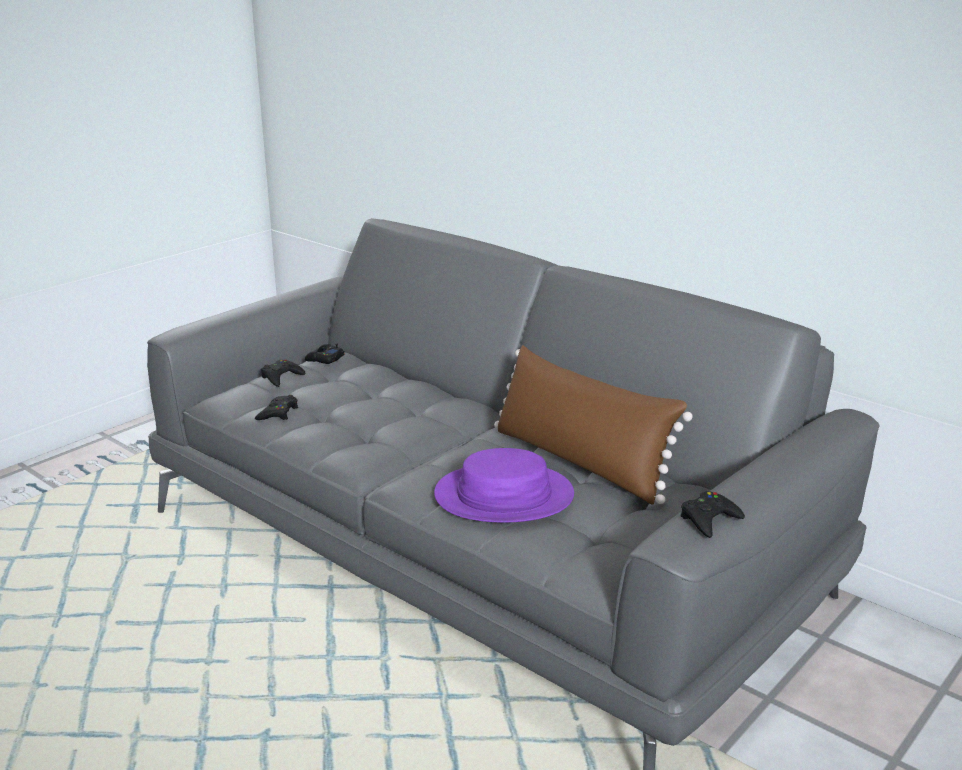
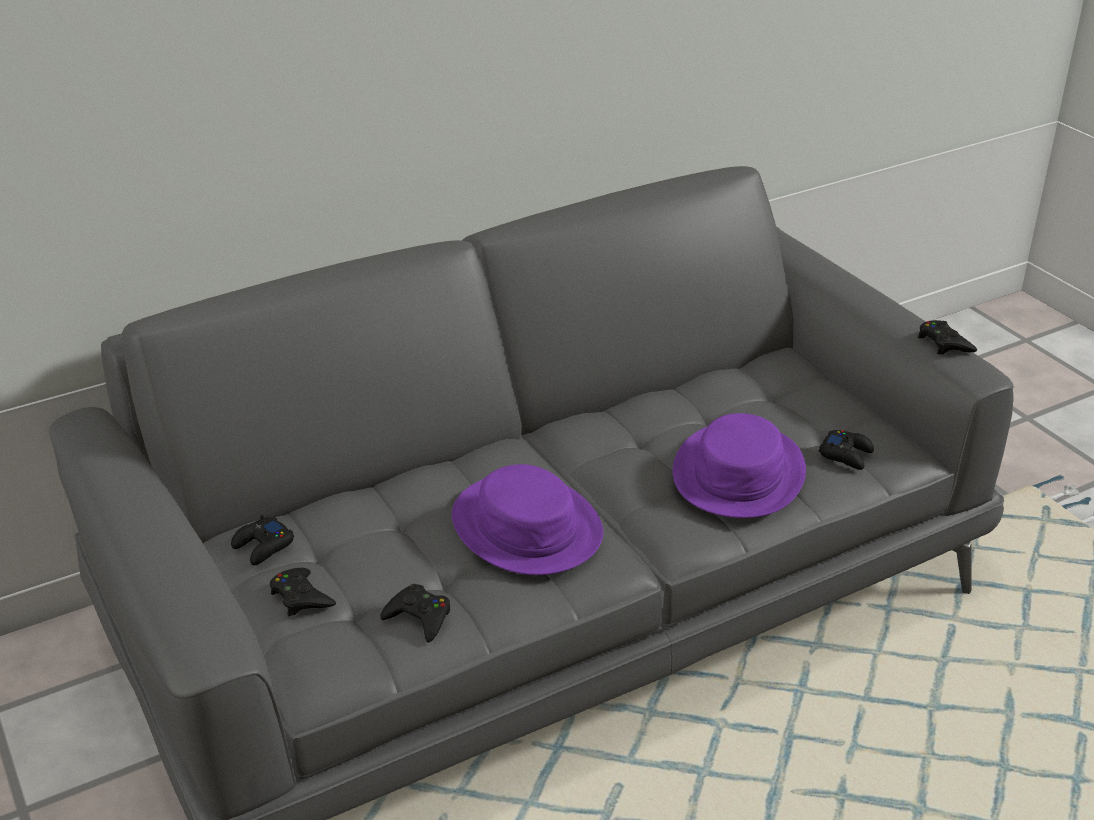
camera: 70 degrees left, 10 degrees up
(386, 427) = (527, 526): none -> purple hat
(570, 544) = (846, 454): none -> black game controller
(580, 462) = (681, 409): brown pillow -> none

